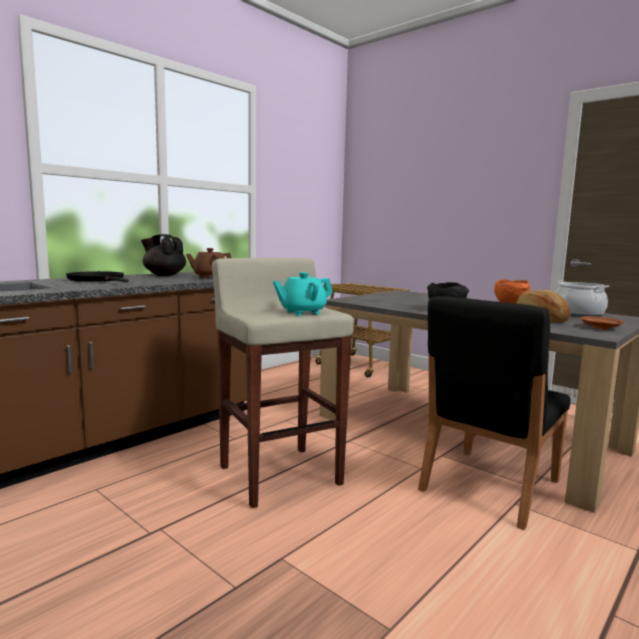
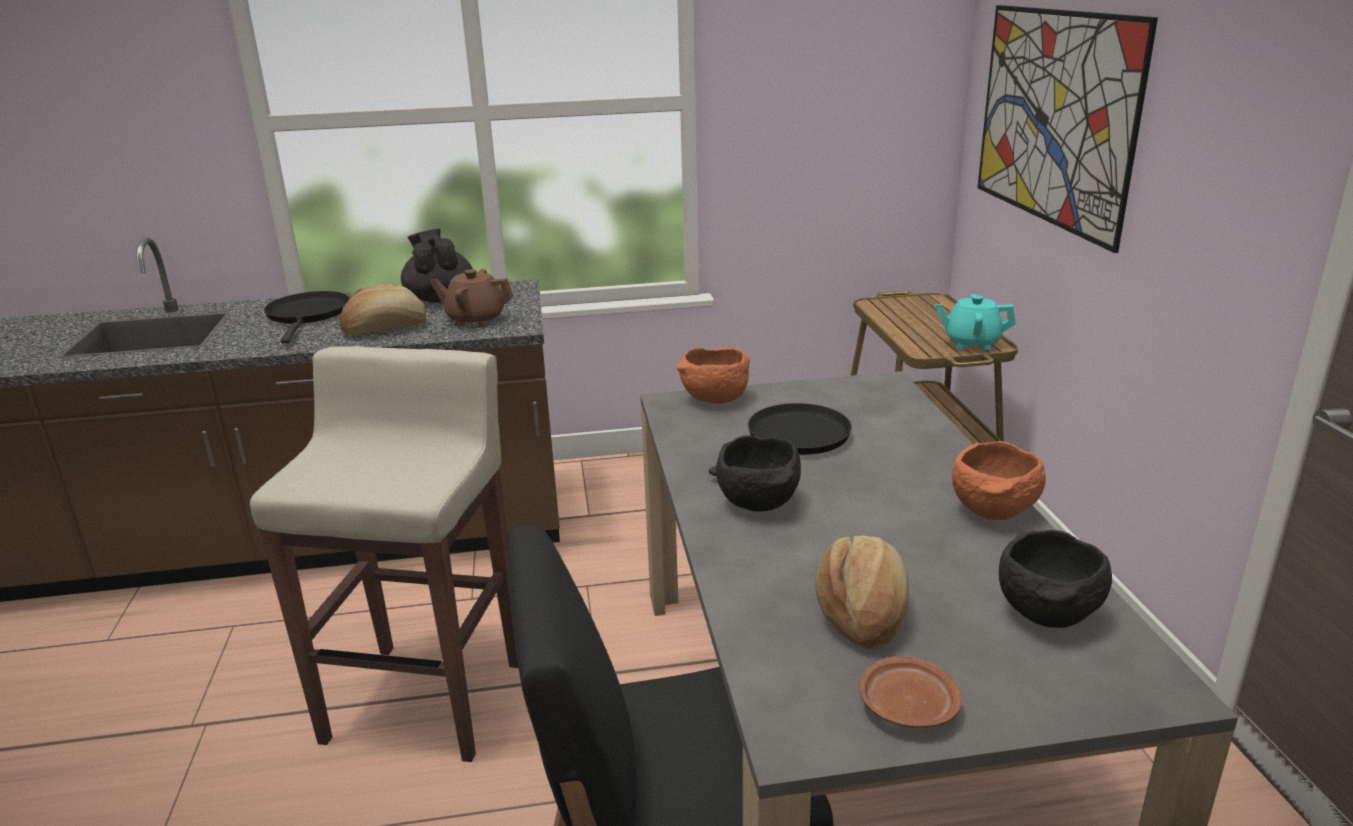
camera: 40 degrees right, 15 degrees up
(167, 280) = (385, 329): none -> bread
(302, 312) = (375, 481): turquoise teapot -> turquoise teapot (971, 343)
(356, 298) = (714, 400): none -> orange bowl
(405, 199) = (1053, 117): none -> picture
(411, 301) = (794, 439): none -> black frying pan
(578, 314) = (1048, 616): cooking pot -> black bowl

